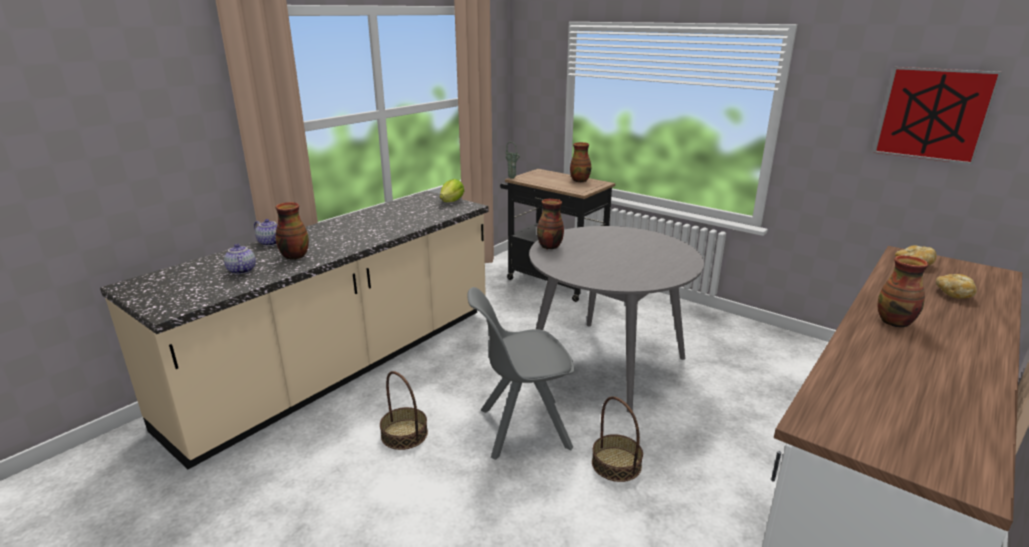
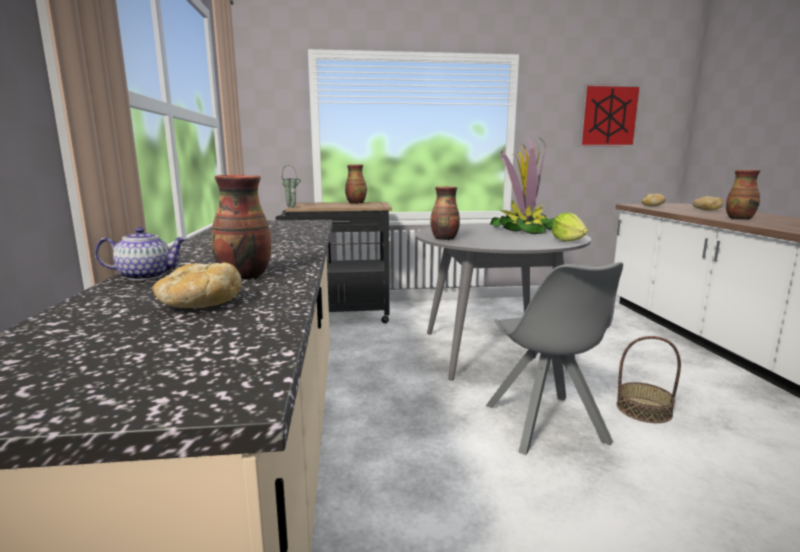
camera: 45 degrees left, 10 degrees down
(241, 270) = (200, 305): teapot -> bread
(404, 434) = (471, 497): basket -> none
(452, 201) = (285, 221): lettuce -> lettuce (568, 240)
(522, 428) = (545, 425): grey chair -> grey chair turned 45 degrees counterclockwise
(656, 255) = (523, 230): none -> potted plant

